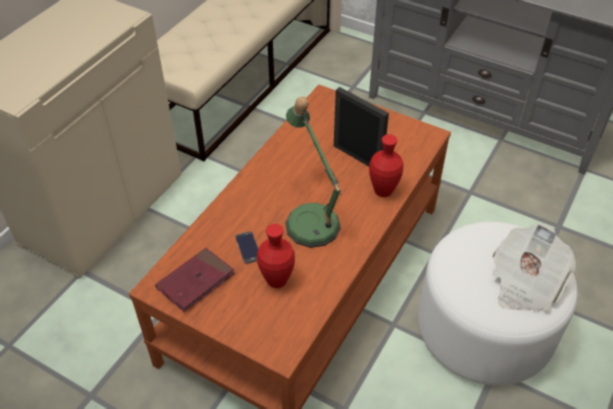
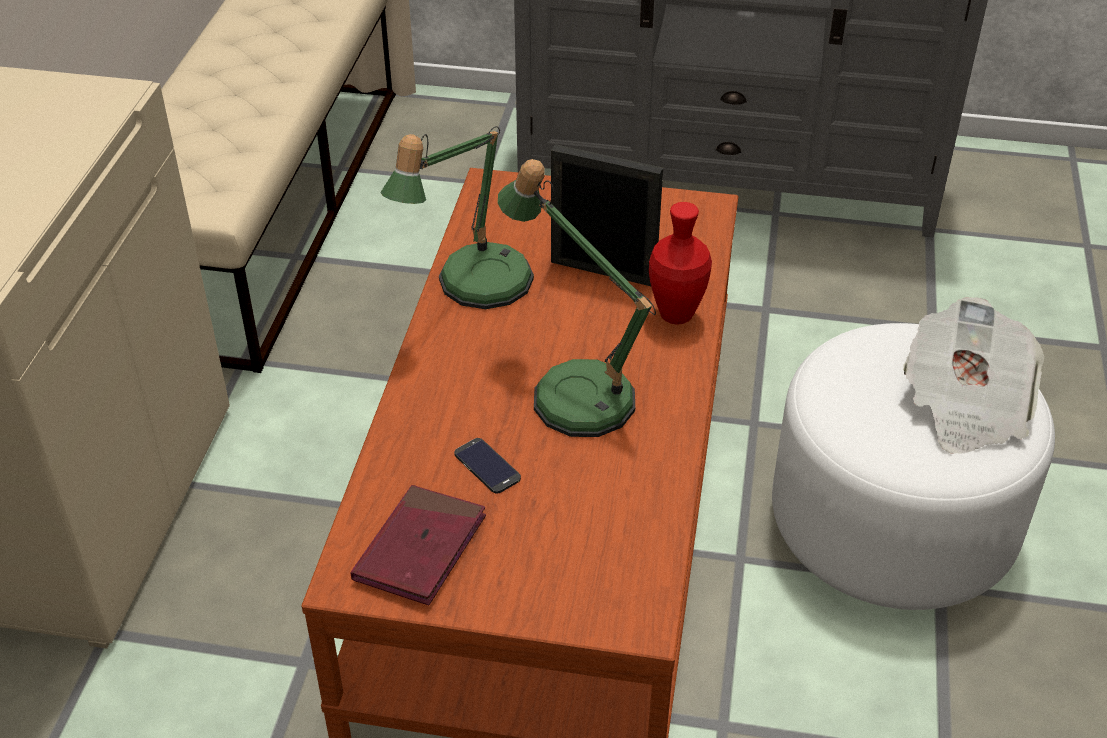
camera: 20 degrees left, 5 degrees down
(277, 281) = (569, 507): red vase -> none
(288, 150) = (473, 287): none -> table lamp

